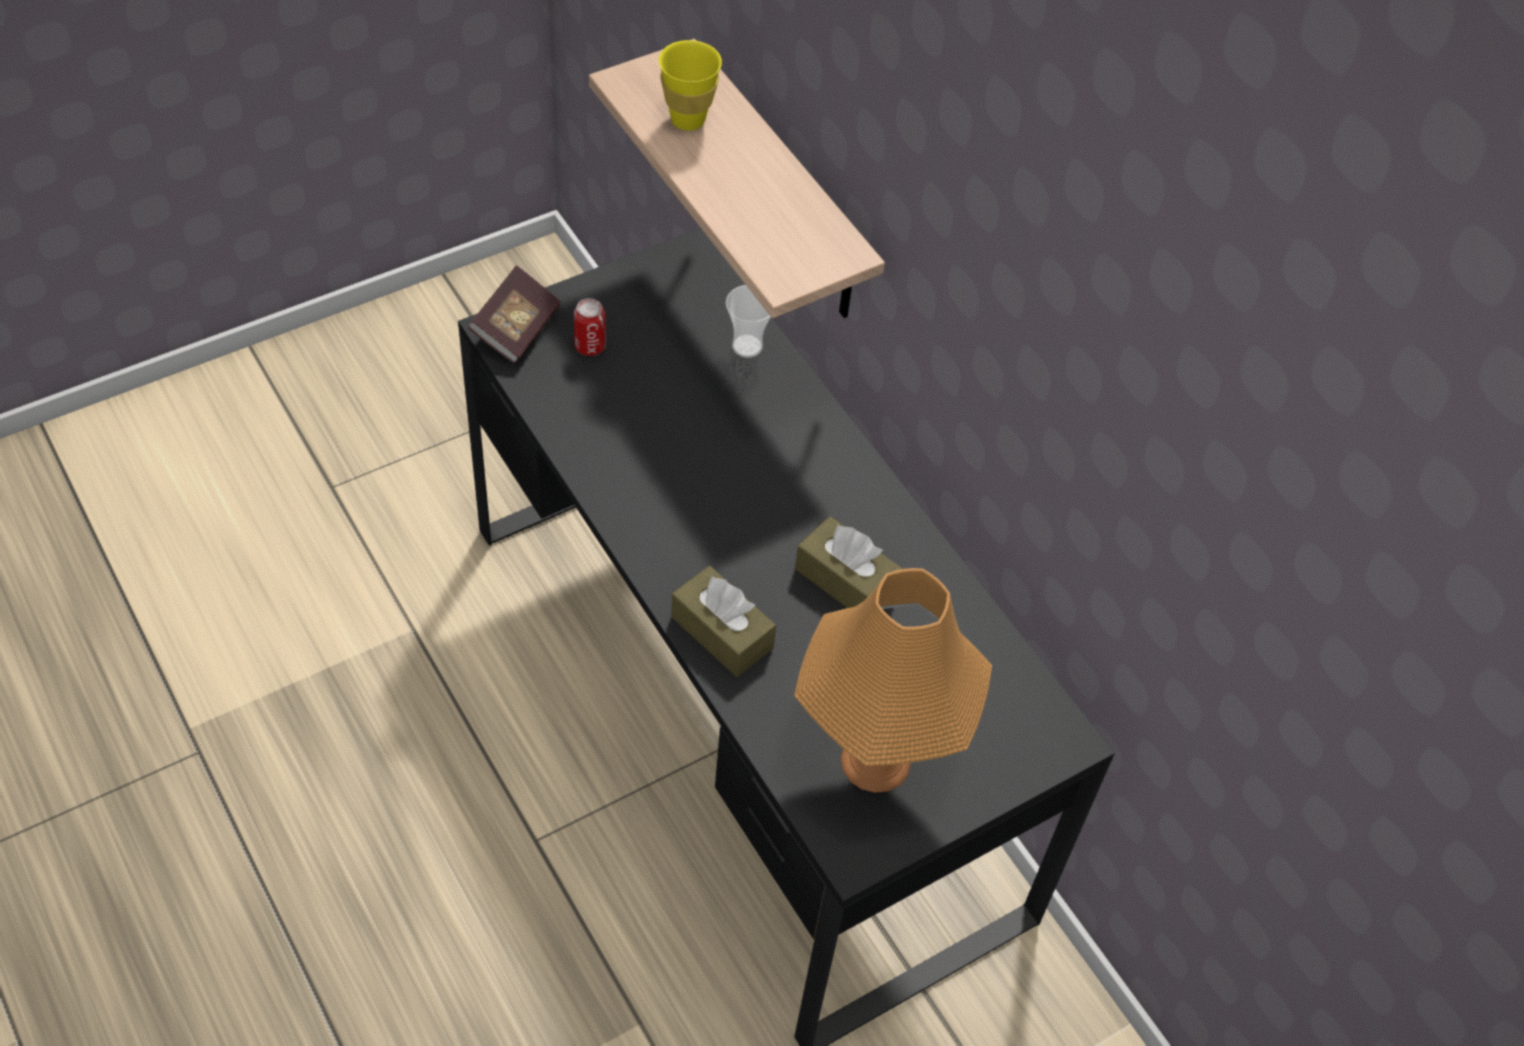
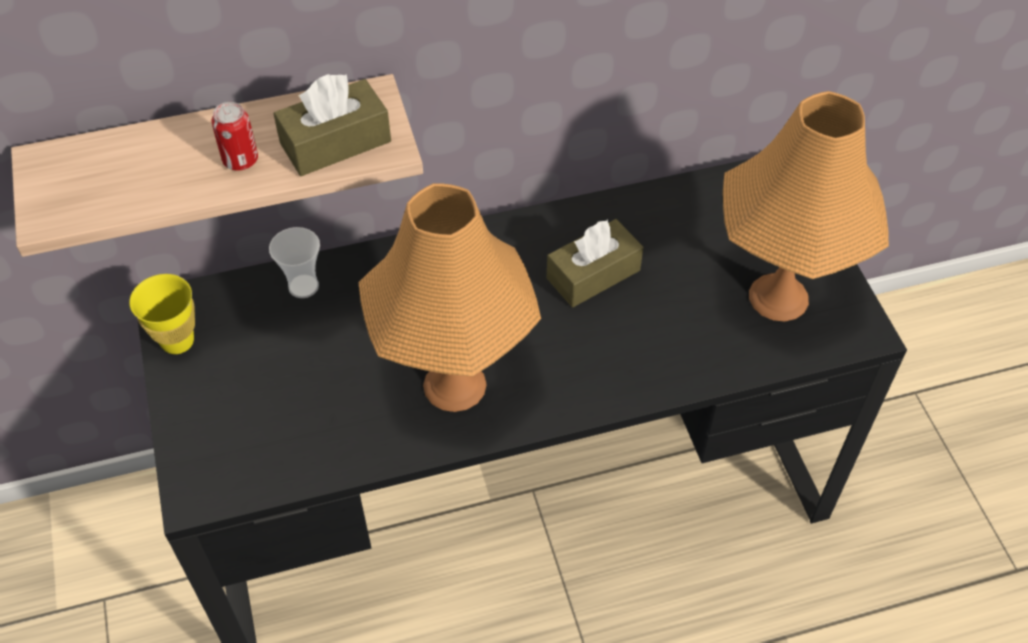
camera: 70 degrees left, 0 degrees up
(516, 328) = (200, 478): book -> none
(590, 346) = (252, 415): can -> can (240, 160)
(667, 489) = (455, 385): none -> orange table lamp
(688, 120) = (134, 175): yellow cup -> yellow cup (177, 341)
(722, 632) = (629, 376): brown tissue box -> brown tissue box (335, 142)

